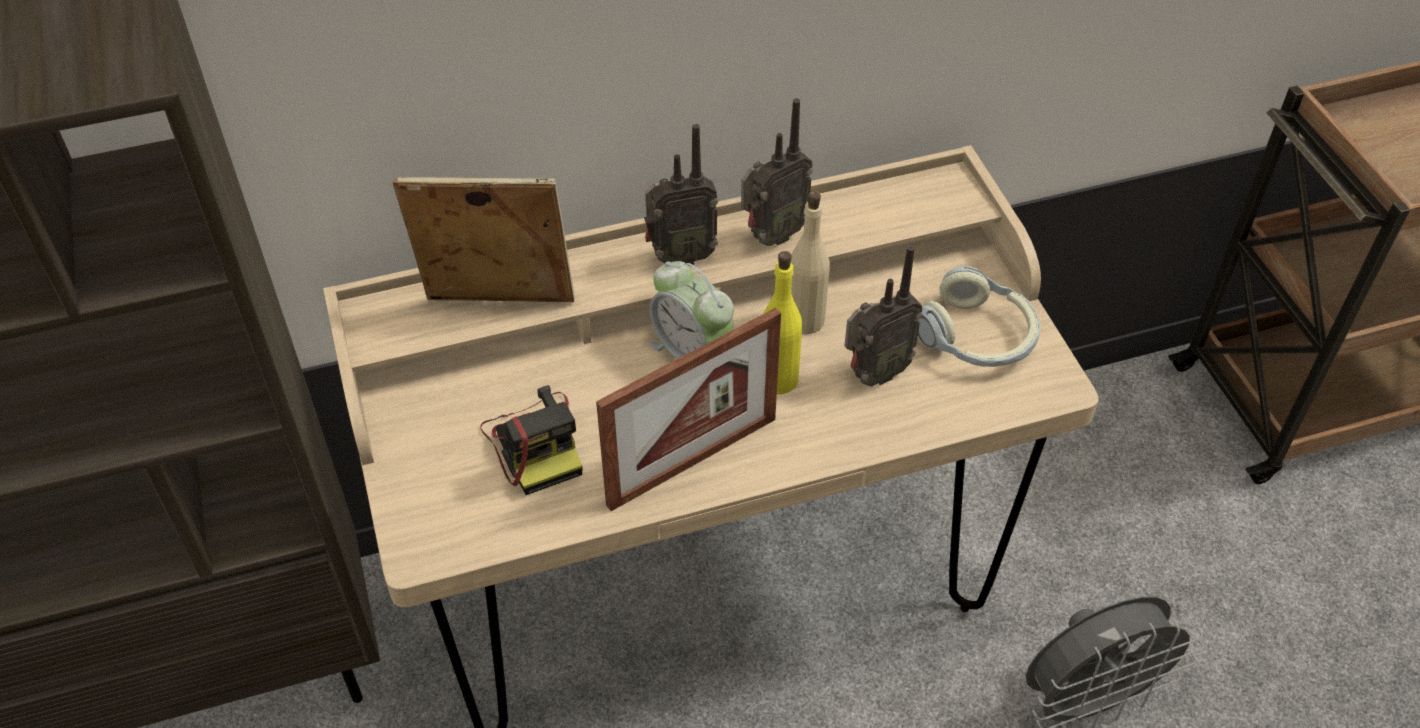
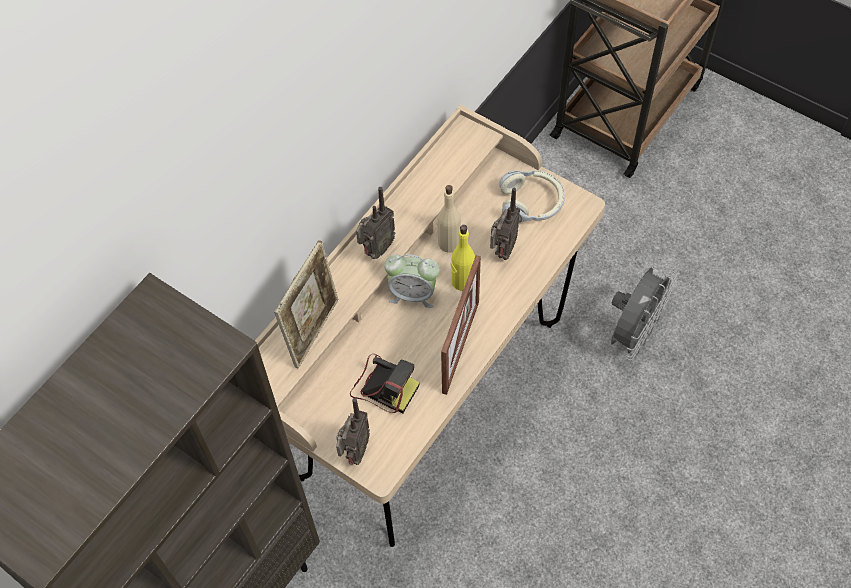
camera: 35 degrees left, 10 degrees up
(498, 304) = (314, 331): picture frame -> picture frame turned 150 degrees clockwise
(771, 236) = (409, 211): radio -> radio (354, 452)

